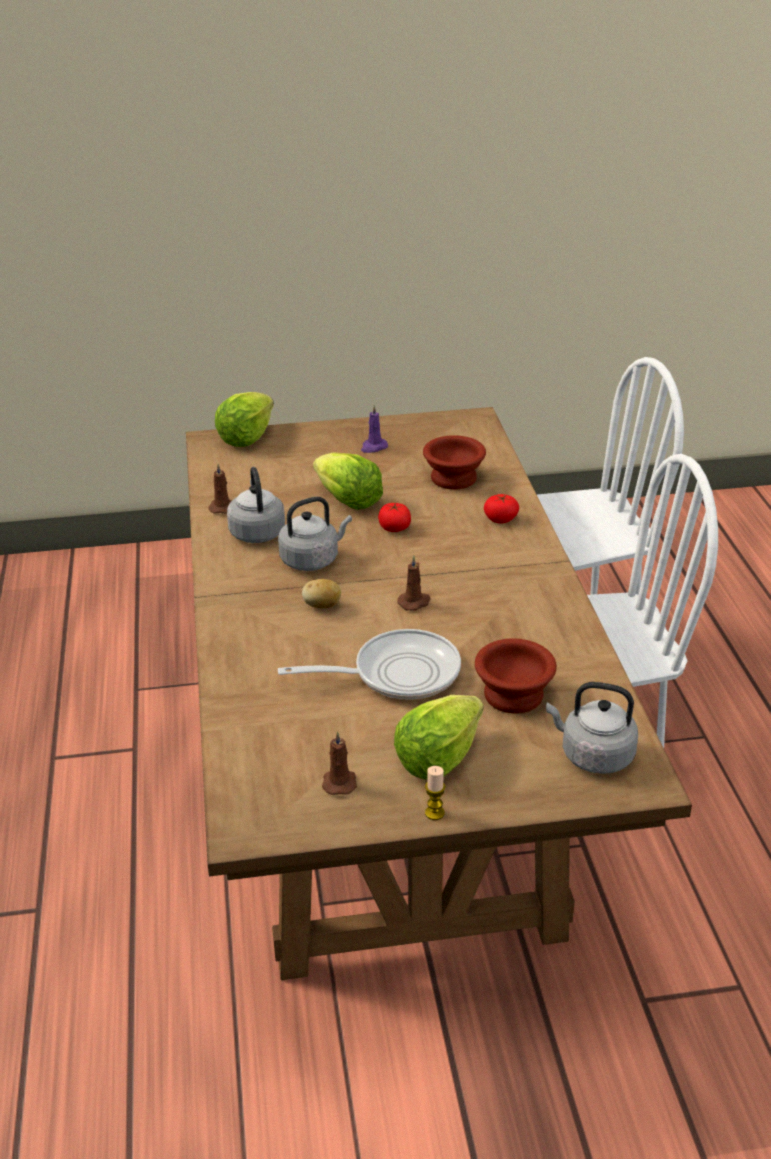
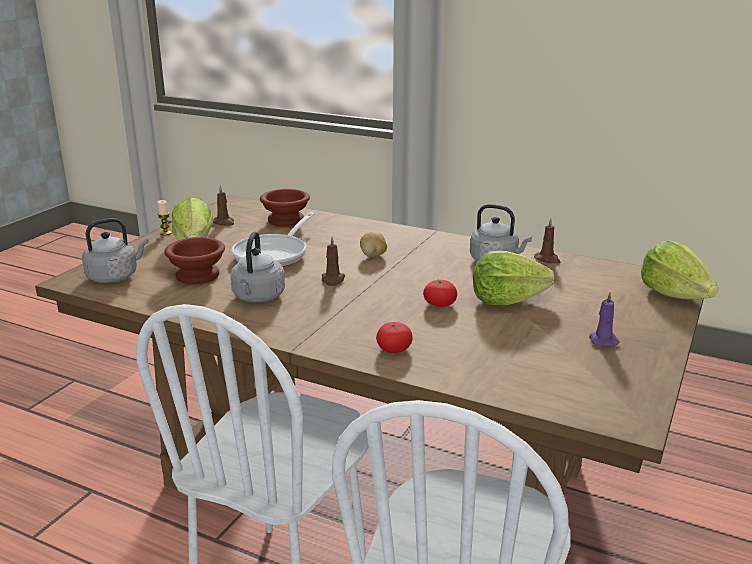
camera: 125 degrees right, 10 degrees down
(312, 559) = (433, 267): grey kettle -> grey kettle (258, 297)
(455, 477) = (495, 357): brown bowl -> brown bowl (285, 221)

